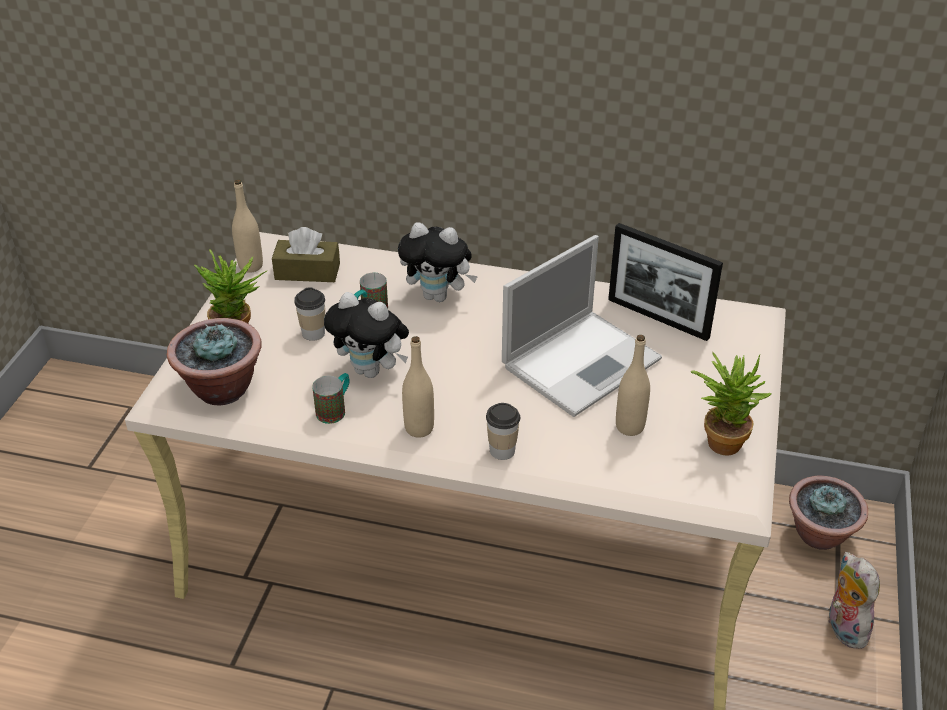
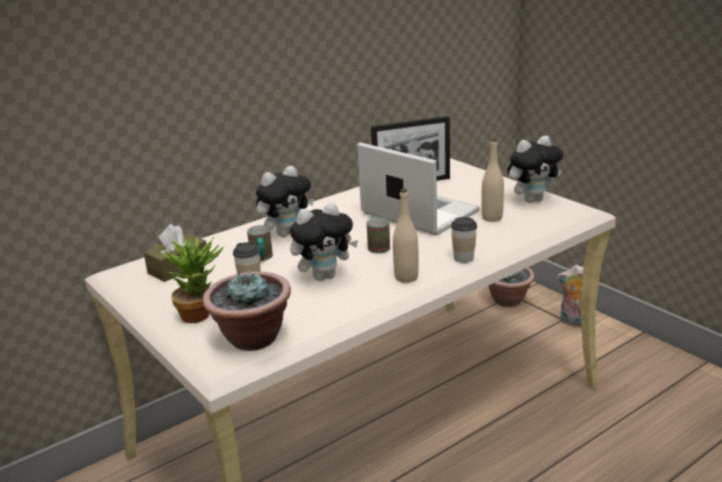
camera: 50 degrees left, 15 degrees down
(250, 266) = (130, 286): beige bottle -> none
(335, 409) = (344, 300): mug -> mug (377, 246)
(583, 361) = (417, 212): laptop -> laptop turned 45 degrees counterclockwise
(721, 439) = (532, 200): potted plant -> plush toy

